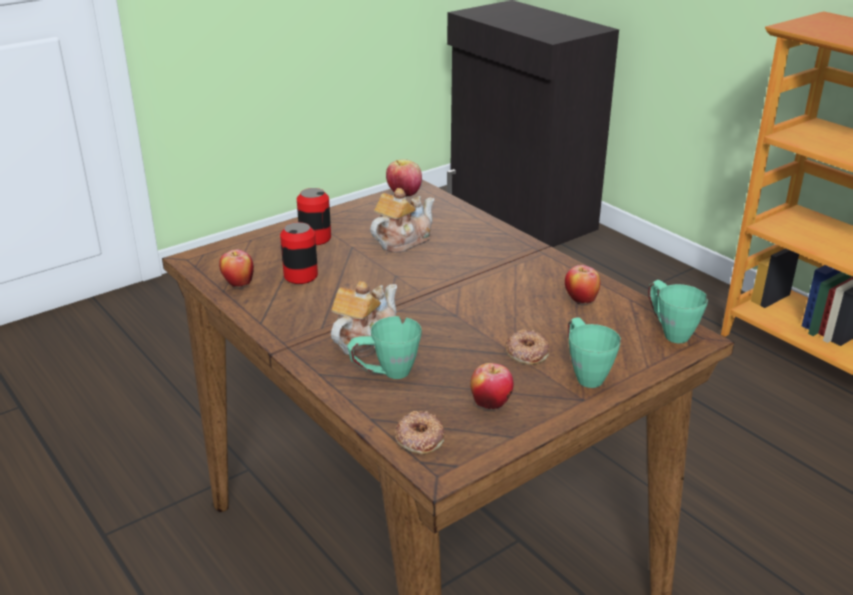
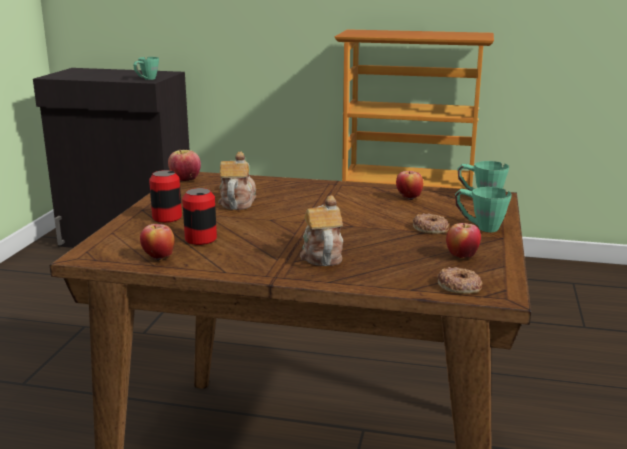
camera: 40 degrees left, 10 degrees down
(385, 374) = (372, 266): green mug -> green mug (146, 79)

